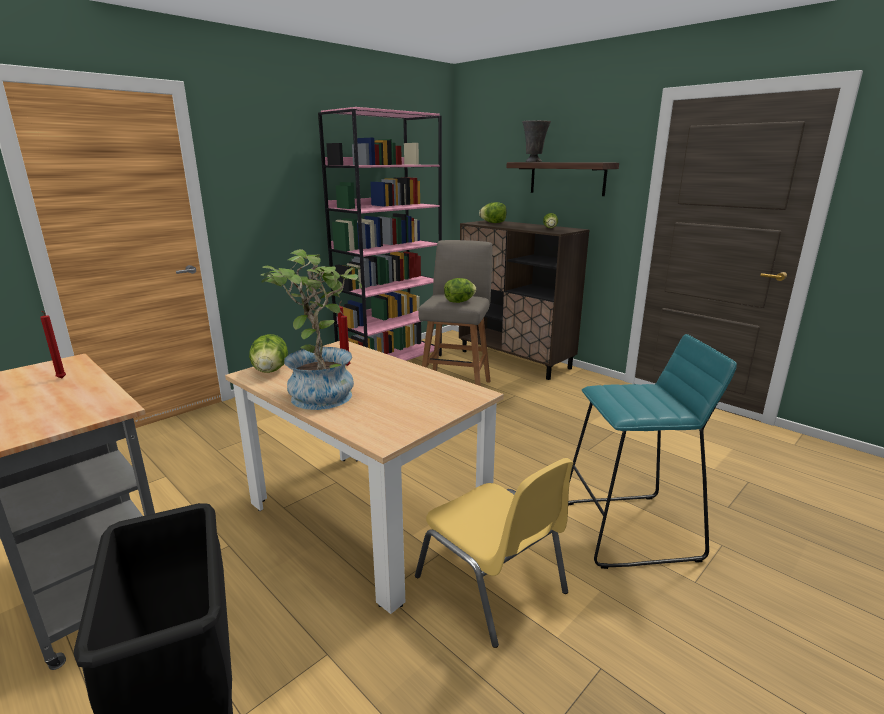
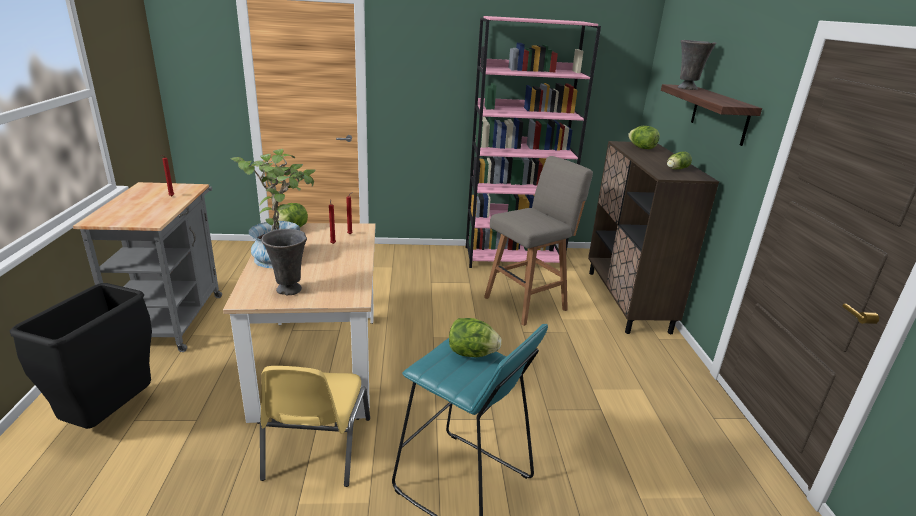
camera: 40 degrees right, 5 degrees up
(406, 413) = (289, 290): none -> grey vase
(459, 302) = (526, 221): lettuce -> lettuce (471, 353)

